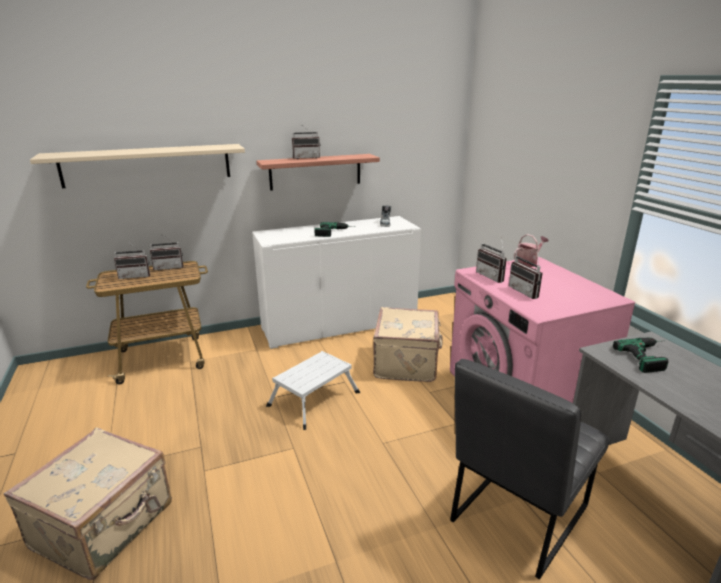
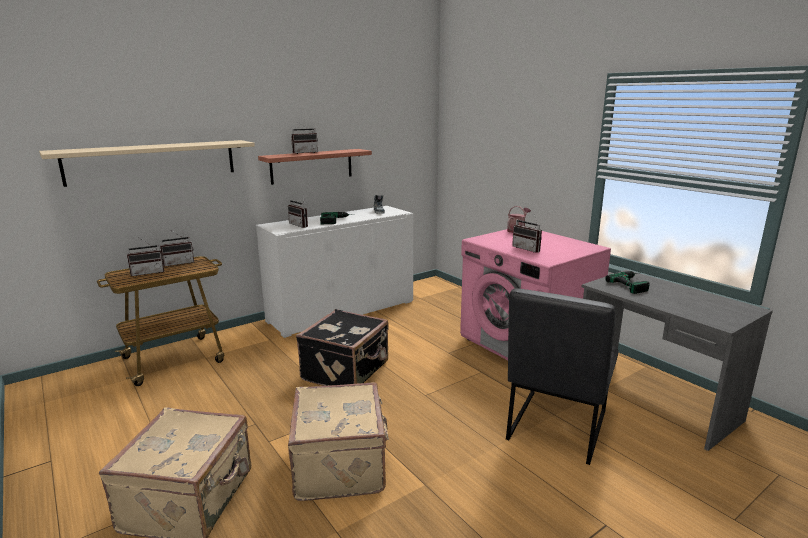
camera: 15 degrees left, 5 degrees down
(314, 398) = (347, 371): white step ladder -> black suitcase
(407, 363) = (419, 334): beige suitcase -> beige suitcase (341, 465)
(493, 277) = (495, 241): radio -> radio (301, 225)

